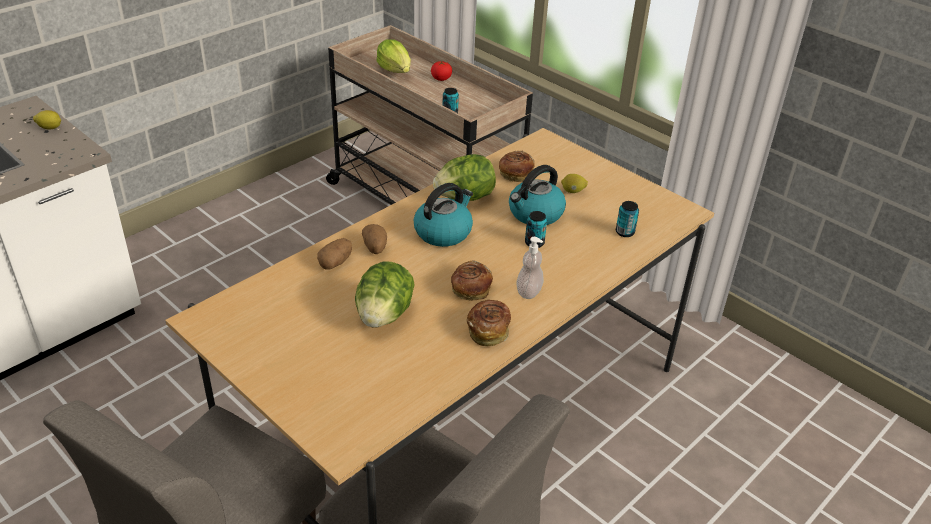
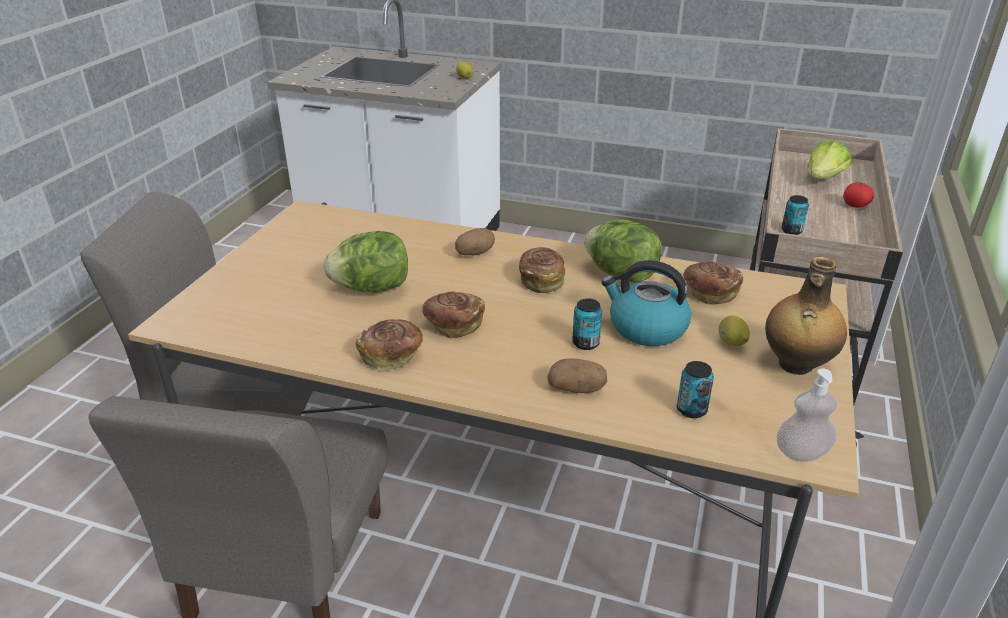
camera: 65 degrees right, 5 degrees down
(335, 262) = (432, 241): potato -> potato (576, 389)
(443, 232) = (541, 280): kettle -> bread
(528, 292) = (485, 364): soap dispenser -> soap dispenser (801, 452)
(607, 181) = (795, 365): none -> bottle

